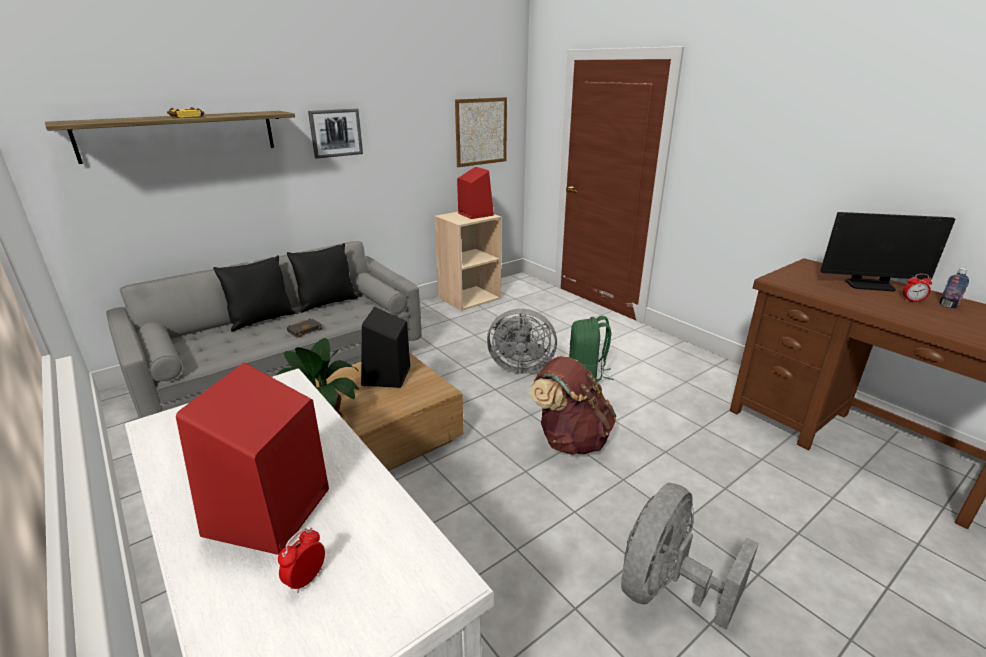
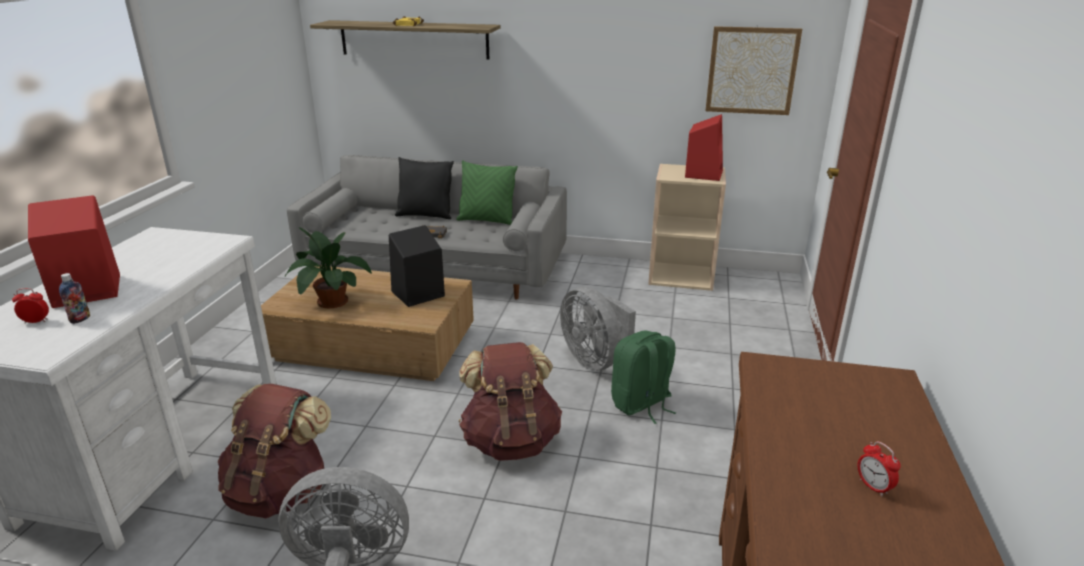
camera: 50 degrees right, 0 degrees up
(327, 303) = (486, 220): black pillow -> green pillow
(336, 133) = (553, 52): picture -> none
(510, 594) = (280, 492): none -> brown backpack
(869, 285) = (881, 440): monitor -> none
(948, 306) = (910, 526): bottle -> bottle (80, 319)

